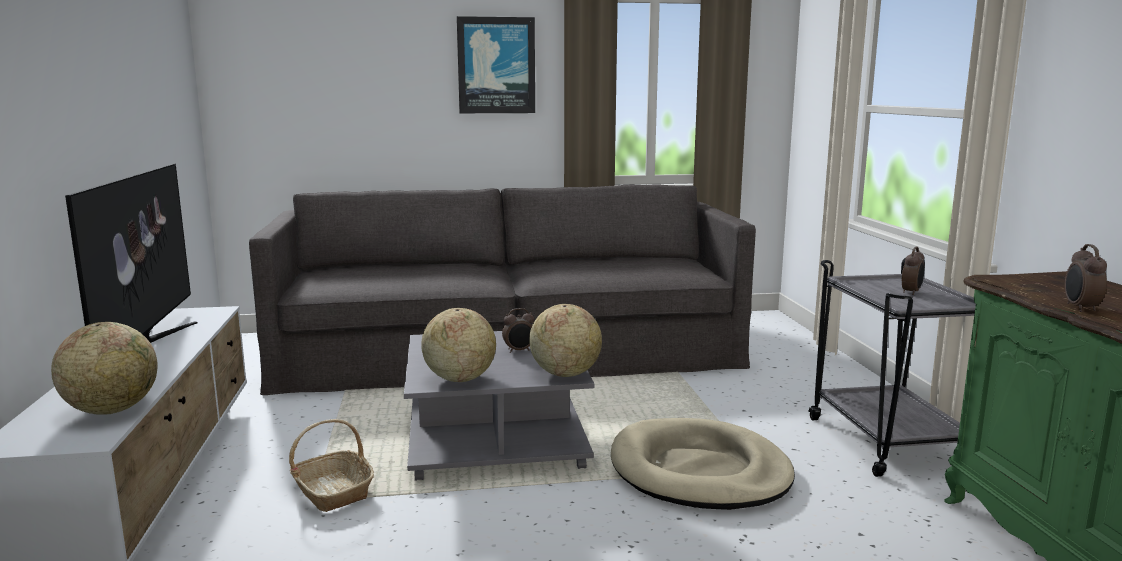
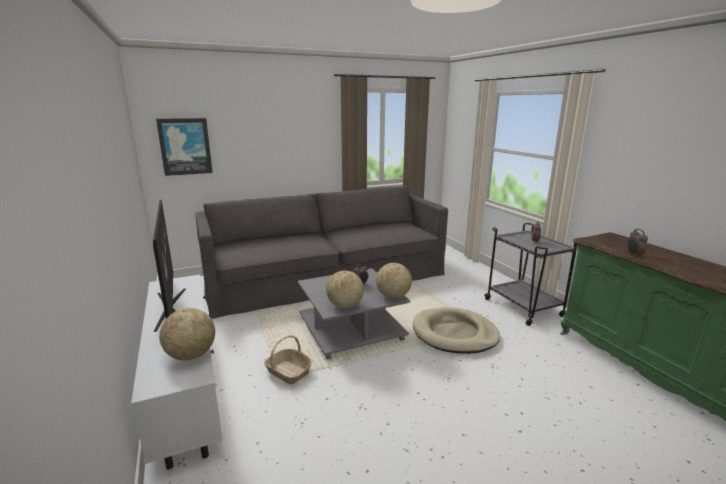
camera: 15 degrees left, 5 degrees up
(496, 65) = (305, 126): picture -> picture (185, 146)

